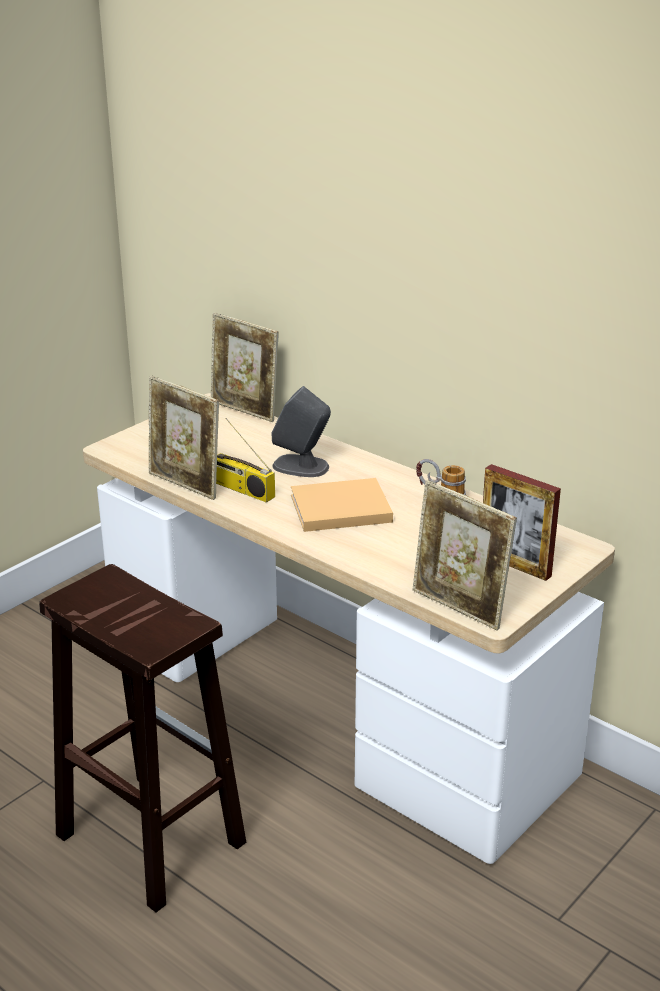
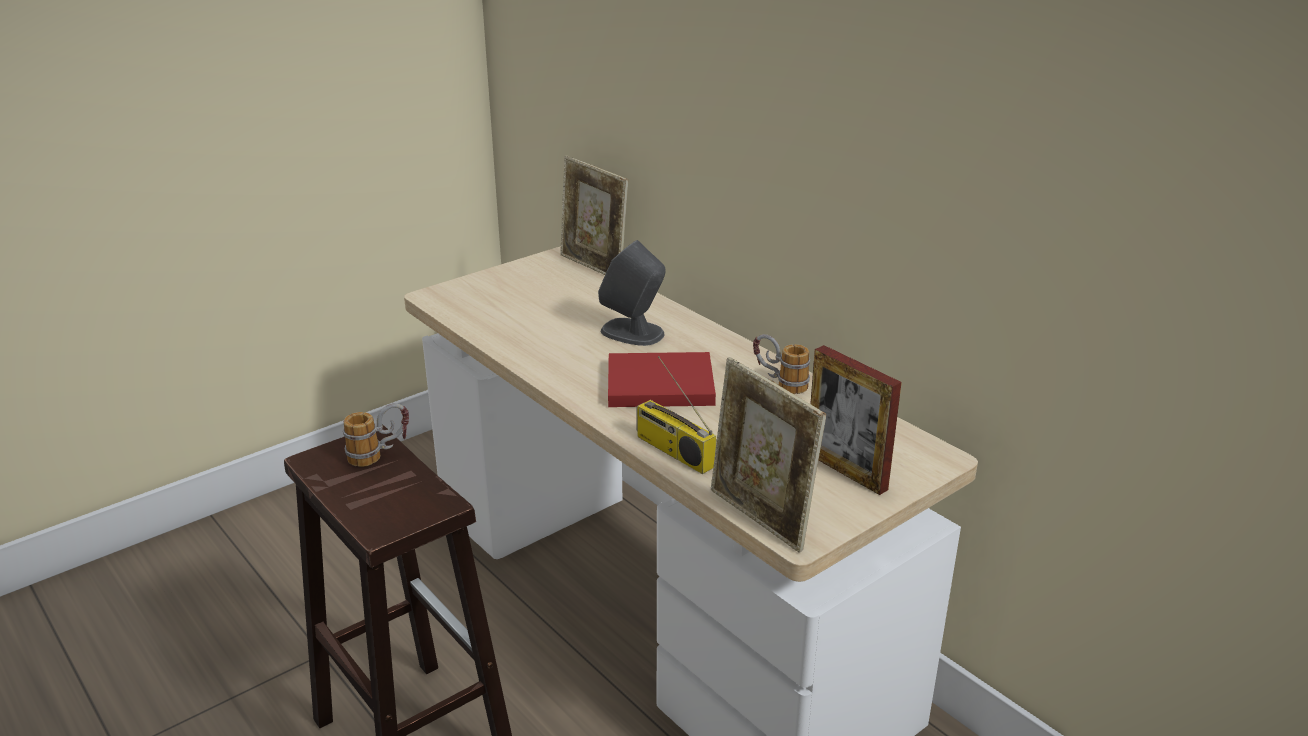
camera: 10 degrees right, 0 degrees up
(122, 589) = (380, 455): none -> mug
(185, 485) = (496, 342): picture frame -> none
(241, 489) = (556, 352): radio -> radio (672, 451)
(337, 509) = (656, 384): beige book -> red book

